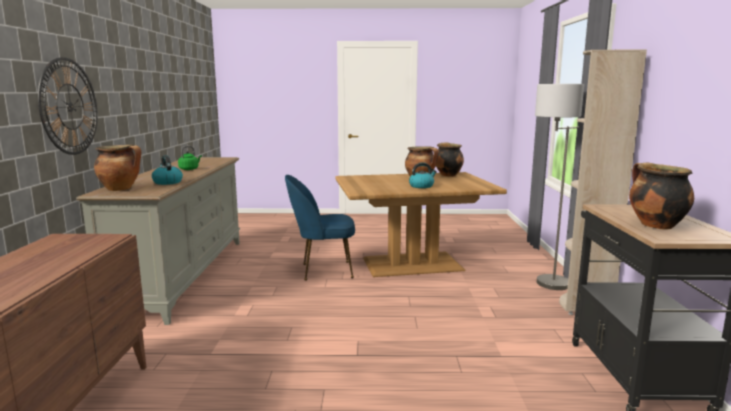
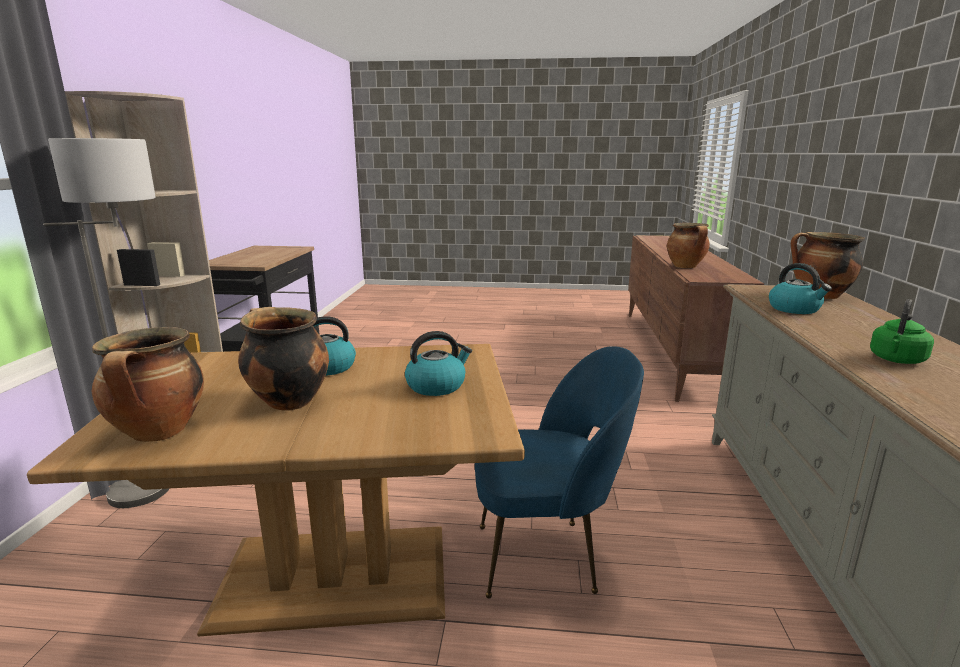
camera: 175 degrees left, 5 degrees up
(70, 106) = (878, 174): wall clock -> none
(368, 183) = (436, 386): none -> kettle
(654, 225) = (274, 252): cooking pot -> cooking pot (686, 267)

